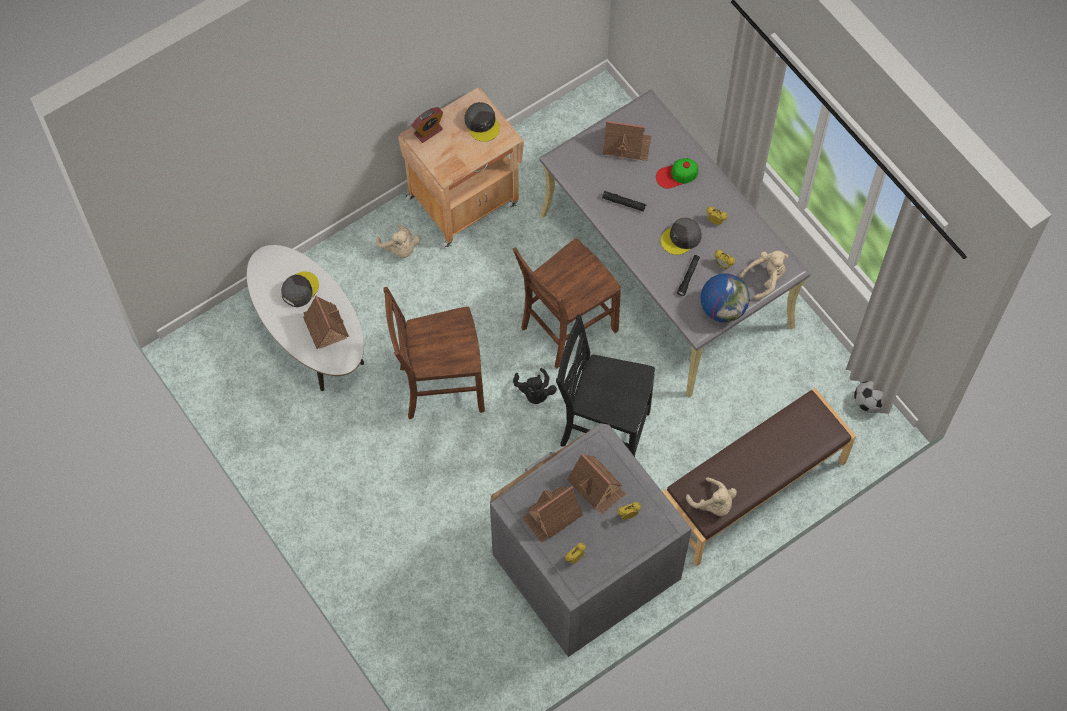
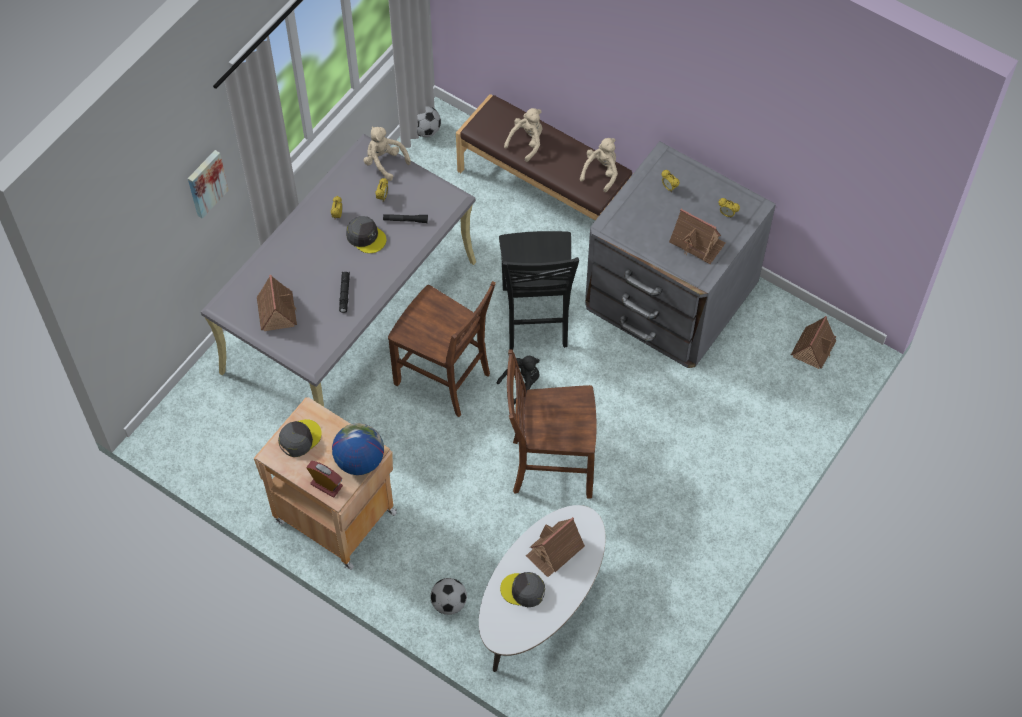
camera: 110 degrees left, 5 degrees down
(343, 264) = (449, 603): none -> football
(400, 249) = (411, 555): beige plush toy -> beige plush toy (527, 142)
(439, 387) = (550, 466): brown chair -> brown chair turned 120 degrees clockwise
(596, 486) = (653, 218): toy house -> toy house (813, 347)
(677, 175) = (296, 259): cap -> none
(720, 57) = (206, 183): none -> picture
(723, 308) = (428, 185): globe -> globe (359, 460)

